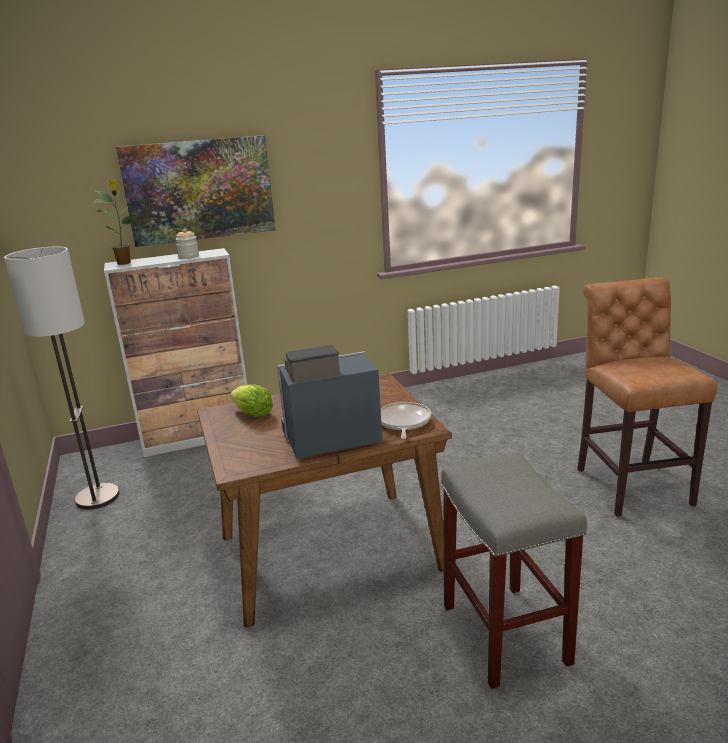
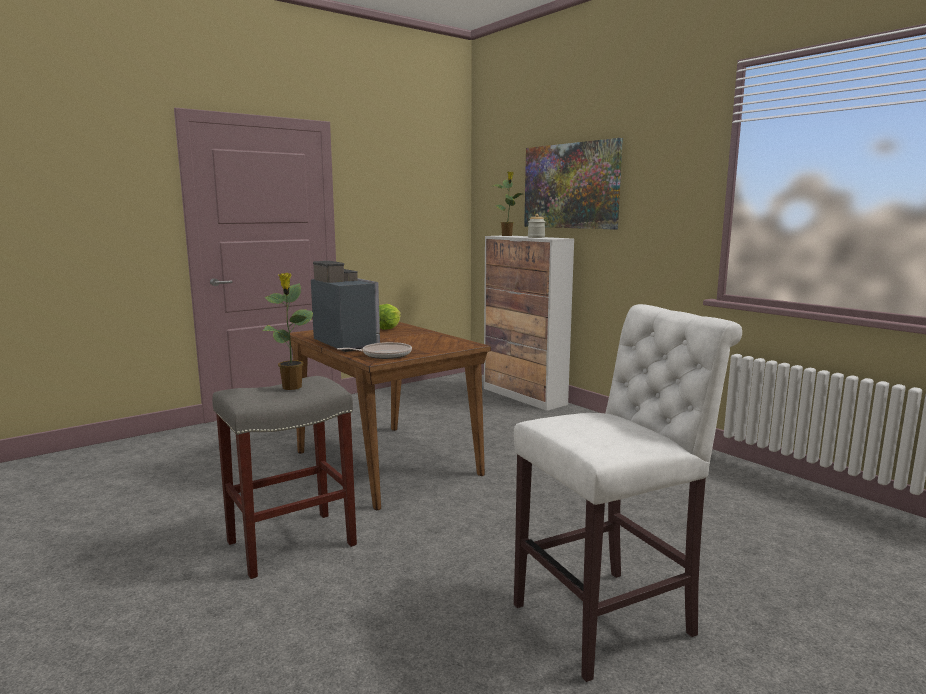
camera: 70 degrees right, 10 degrees down
(97, 497) = (425, 389): floor lamp -> none
(506, 480) = (292, 387): none -> potted plant
(630, 483) = (611, 618): brown stool -> white stool

